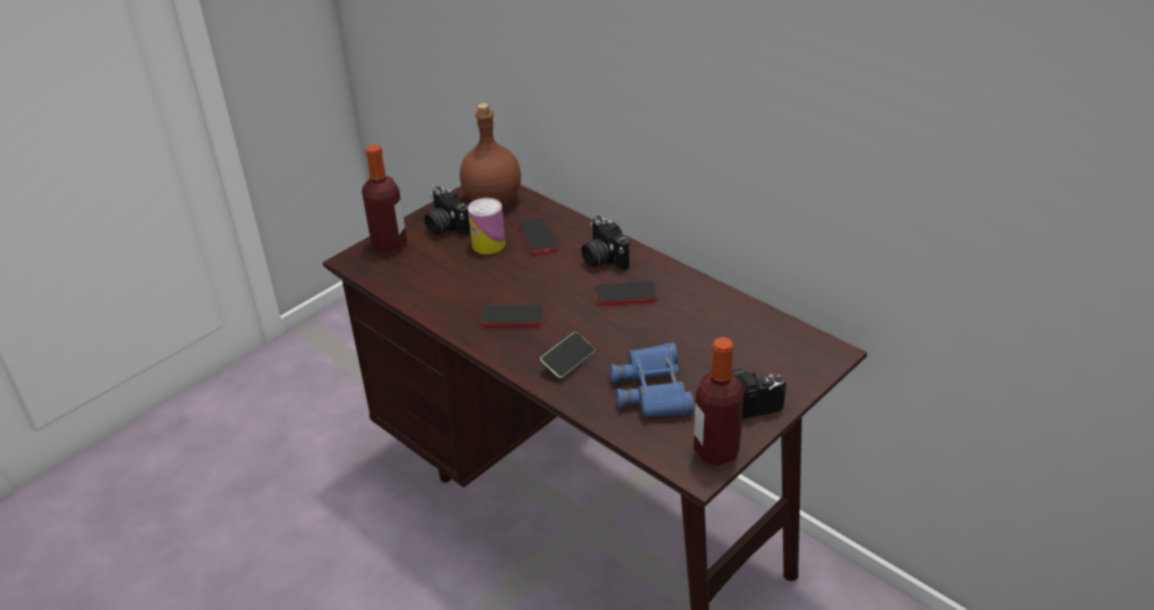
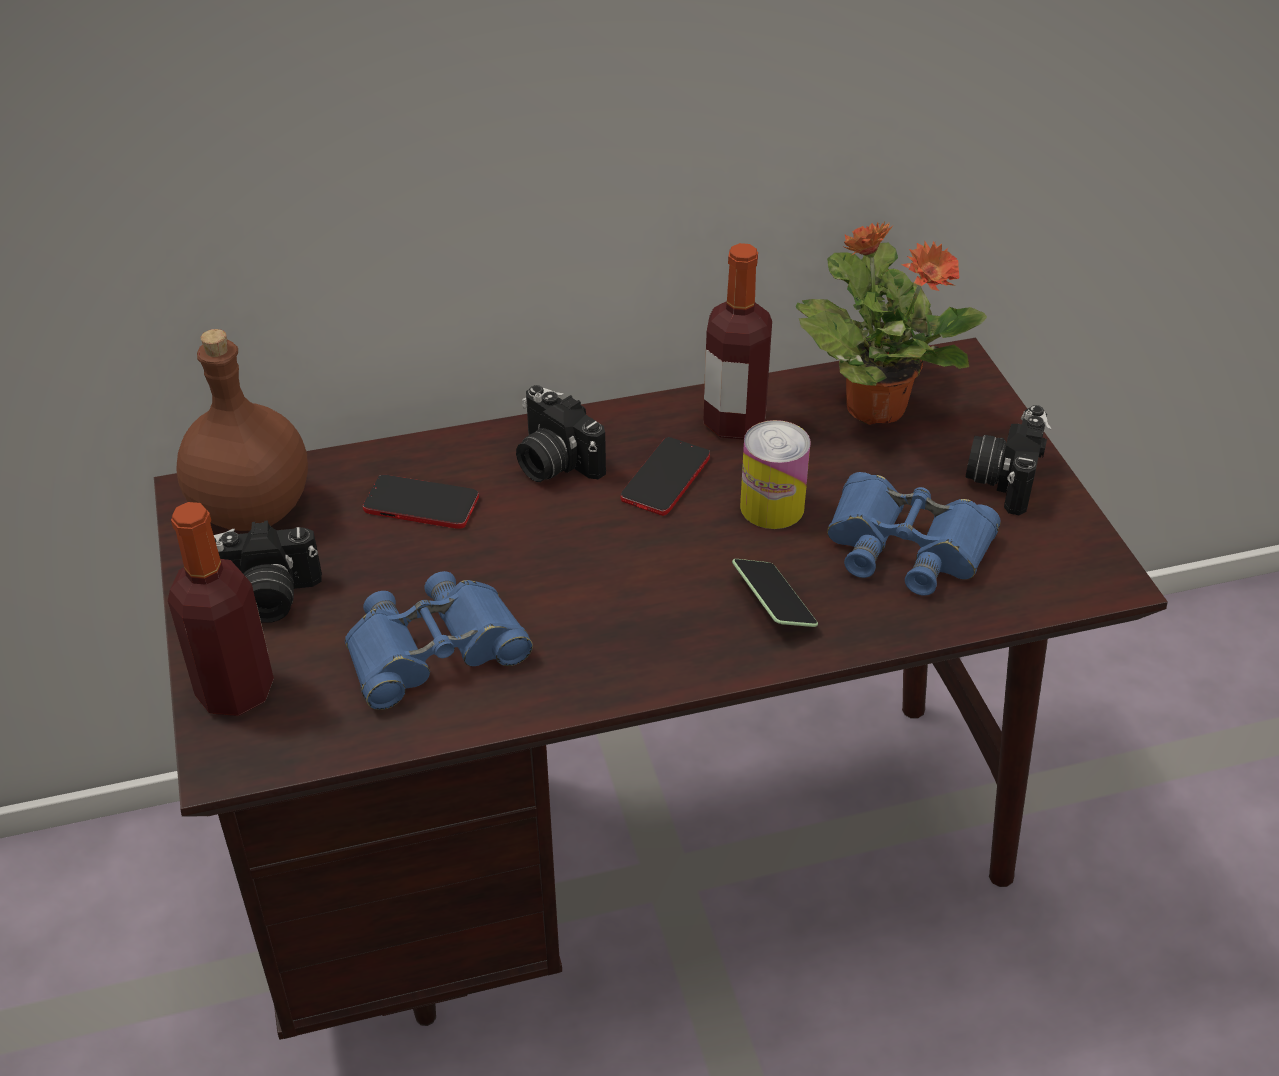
camera: 60 degrees left, 5 degrees up
(452, 280) = (434, 651): none -> blue binoculars
(488, 244) = (377, 566): can -> can (772, 507)
(512, 317) = (606, 619): phone -> none
(602, 259) = (553, 462): camera -> camera turned 45 degrees clockwise
(716, 451) = (1077, 546): bottle -> bottle (734, 422)
(757, 338) = (874, 406): none -> potted plant

